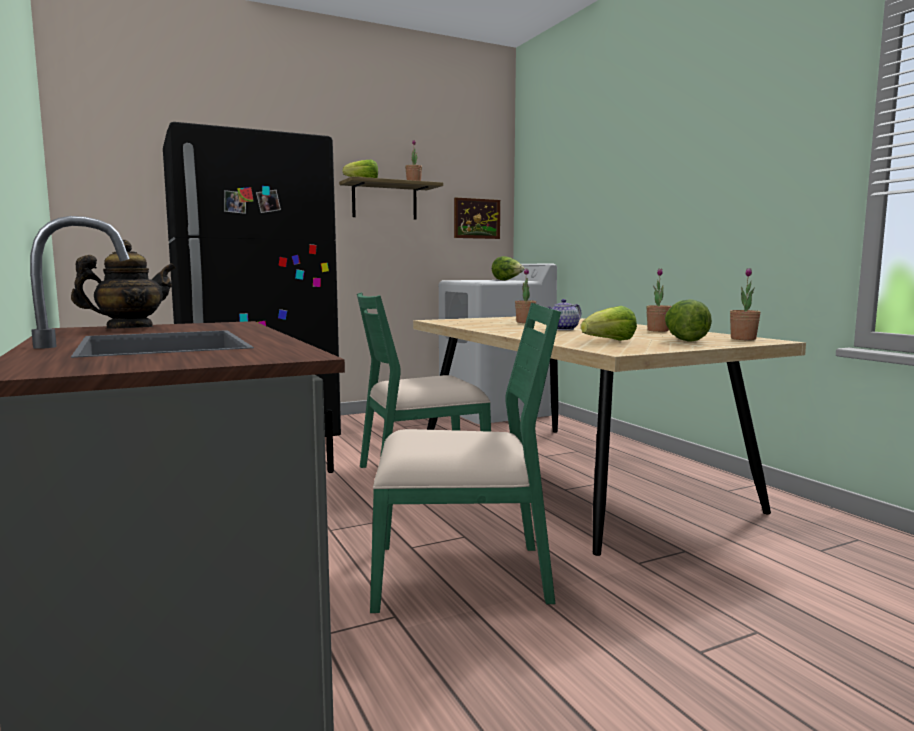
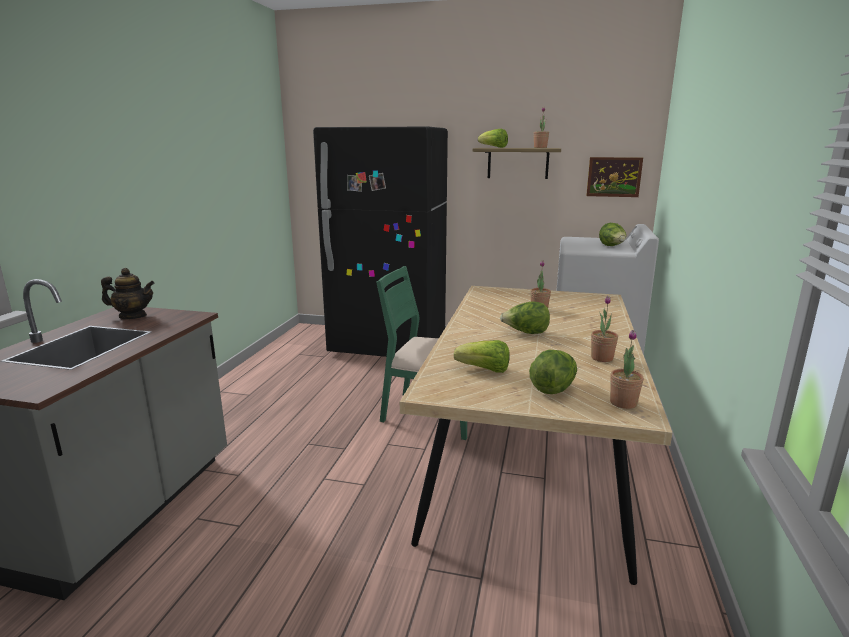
camera: 40 degrees right, 10 degrees up
(462, 574) = (313, 515): green chair -> none
(563, 329) = (525, 333): teapot -> lettuce

